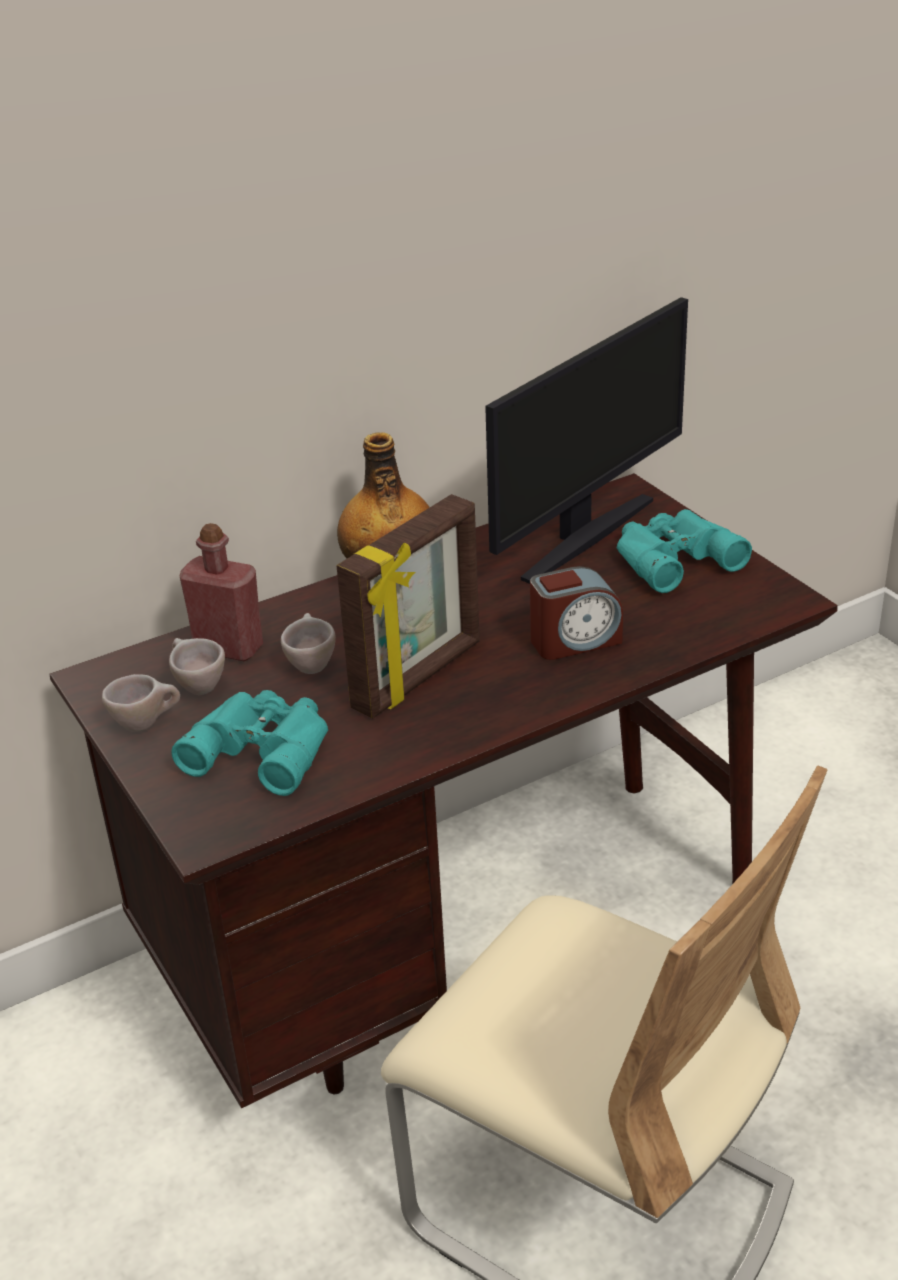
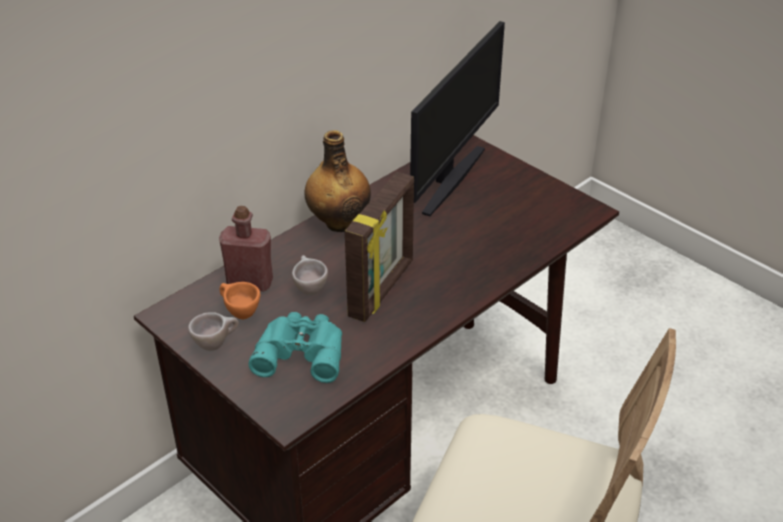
camera: 15 degrees left, 5 degrees up
(196, 686) = (239, 313): beige cup -> orange cup
(575, 641) = (471, 253): alarm clock -> none
(672, 558) = (510, 189): turquoise binoculars -> none

